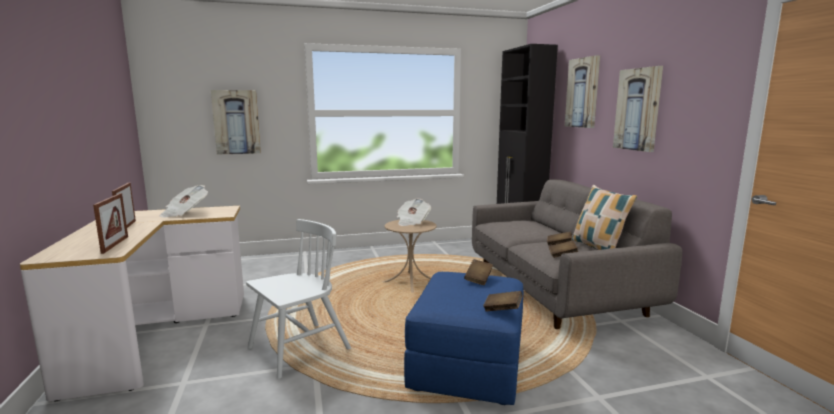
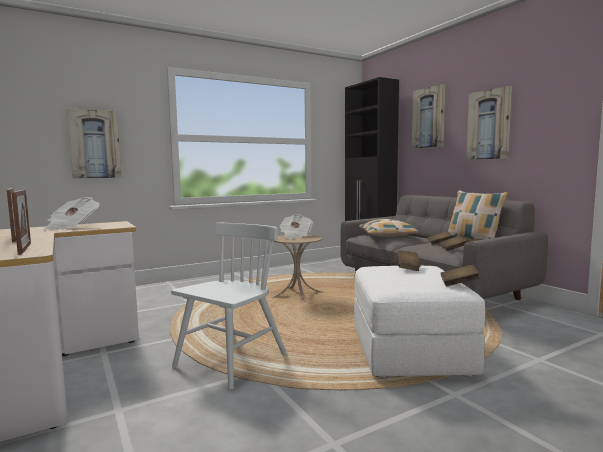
camera: 15 degrees left, 5 degrees down
(467, 365) = (409, 352): blue ottoman -> white ottoman
(515, 226) = (386, 235): none -> pillow

